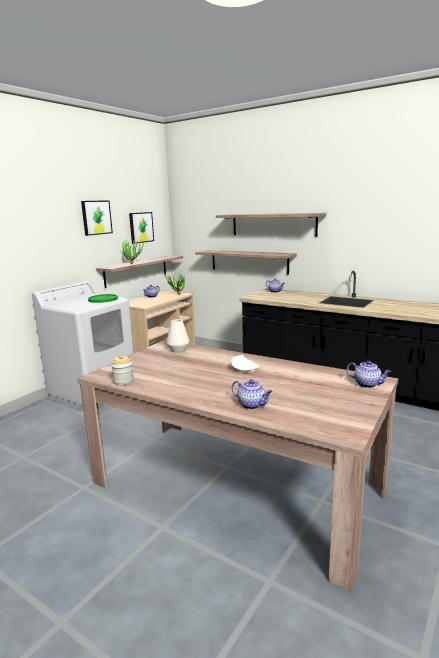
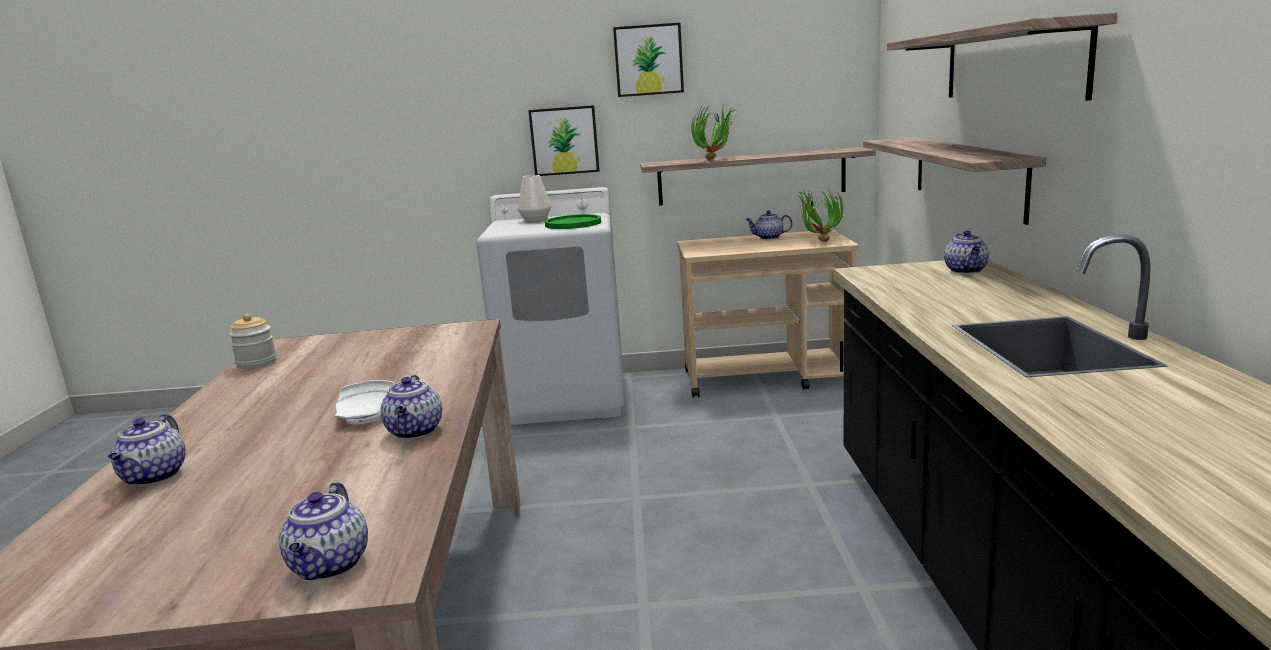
camera: 55 degrees right, 0 degrees up
(141, 227) = (774, 79): picture -> picture (564, 140)
(178, 350) = (446, 343): white vase -> white vase (535, 220)
(276, 365) = (415, 432): none -> teapot

